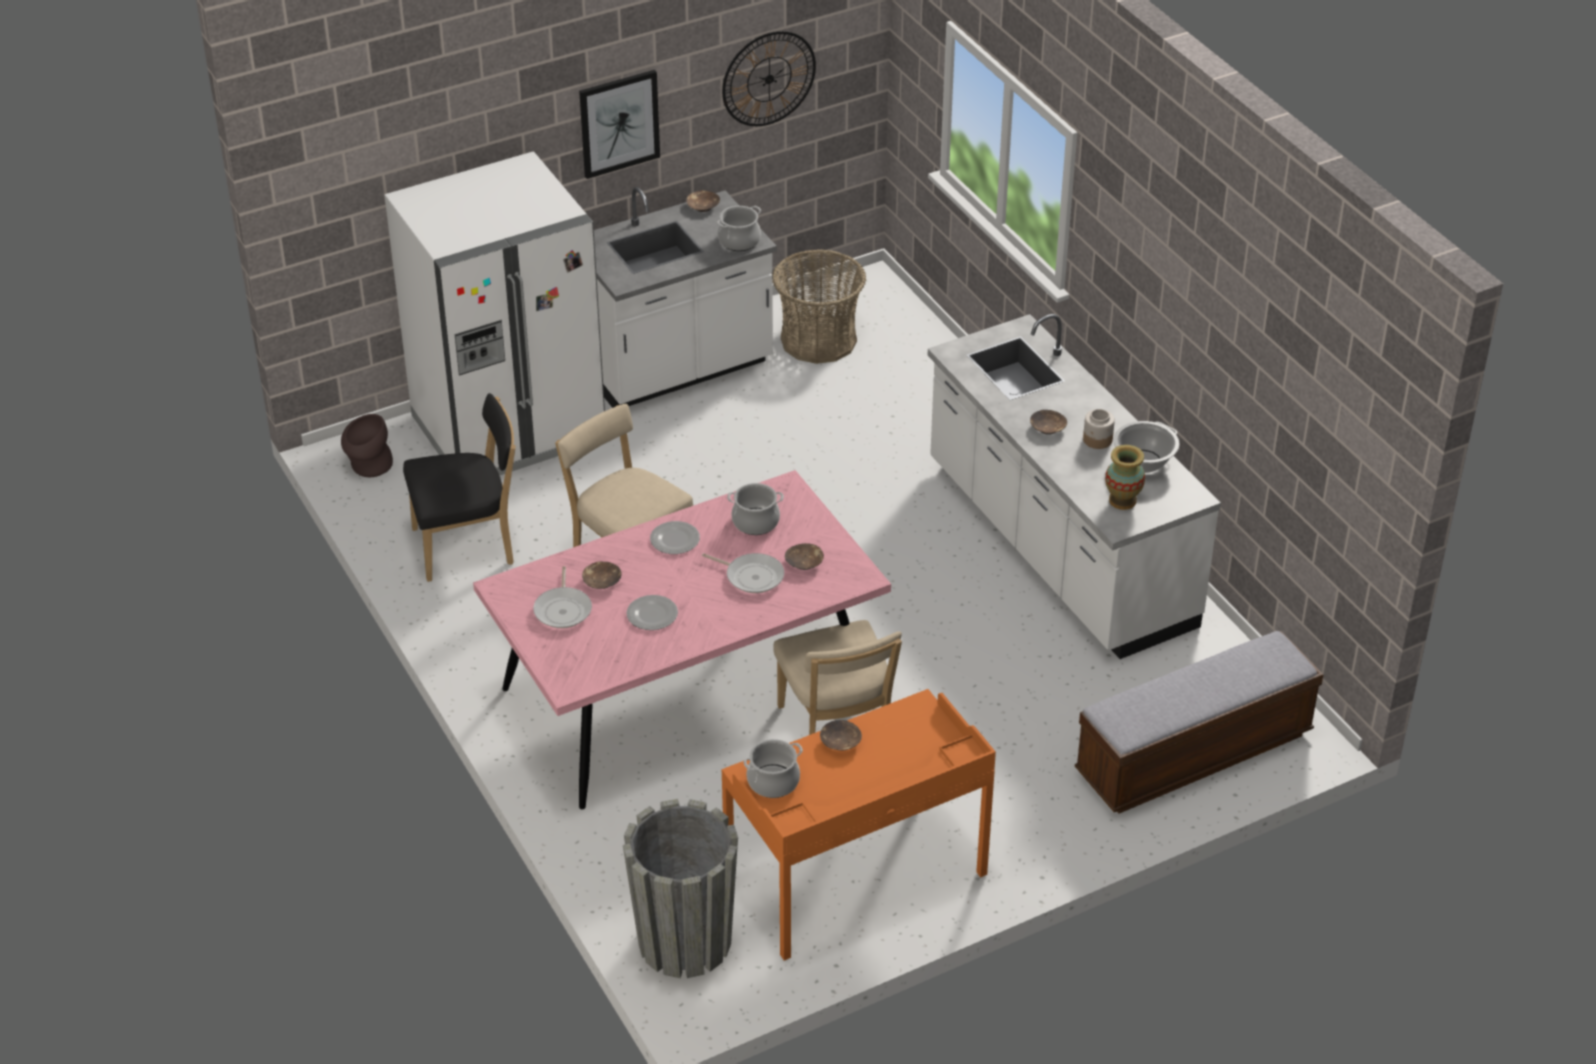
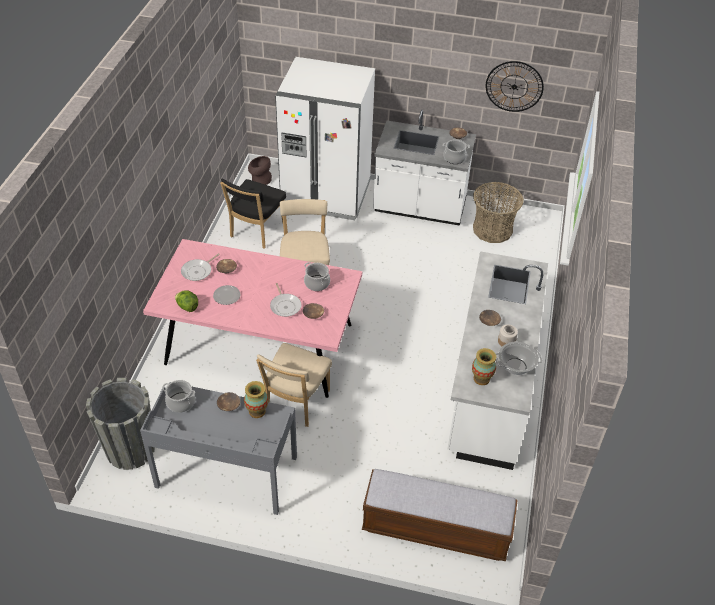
camera: 40 degrees right, 5 degrees up
(469, 546) = (256, 232): black chair -> black chair turned 90 degrees clockwise
(616, 663) = (187, 307): none -> lettuce
(619, 123) = (425, 74): picture -> none
(674, 539) = (276, 270): plate -> none
(856, 875) = (226, 472): orange desk -> grey desk
(887, 724) = (257, 411): none -> vase

